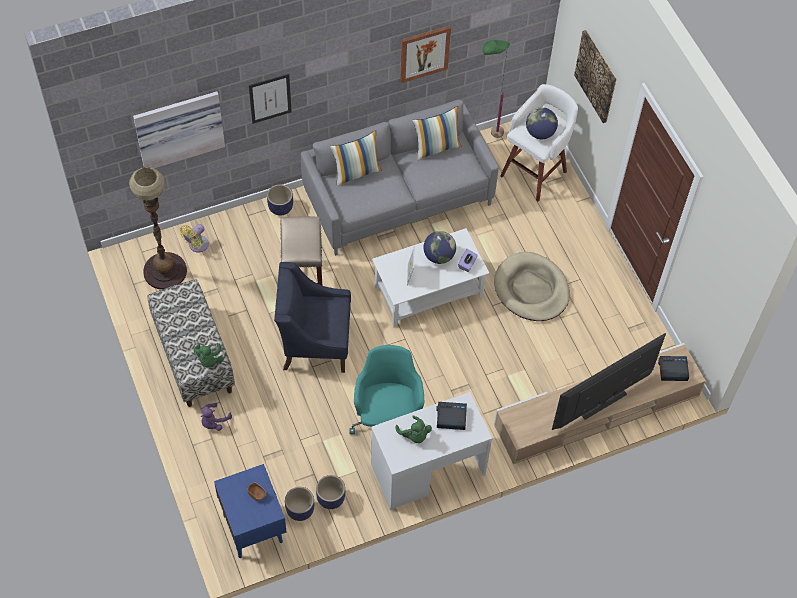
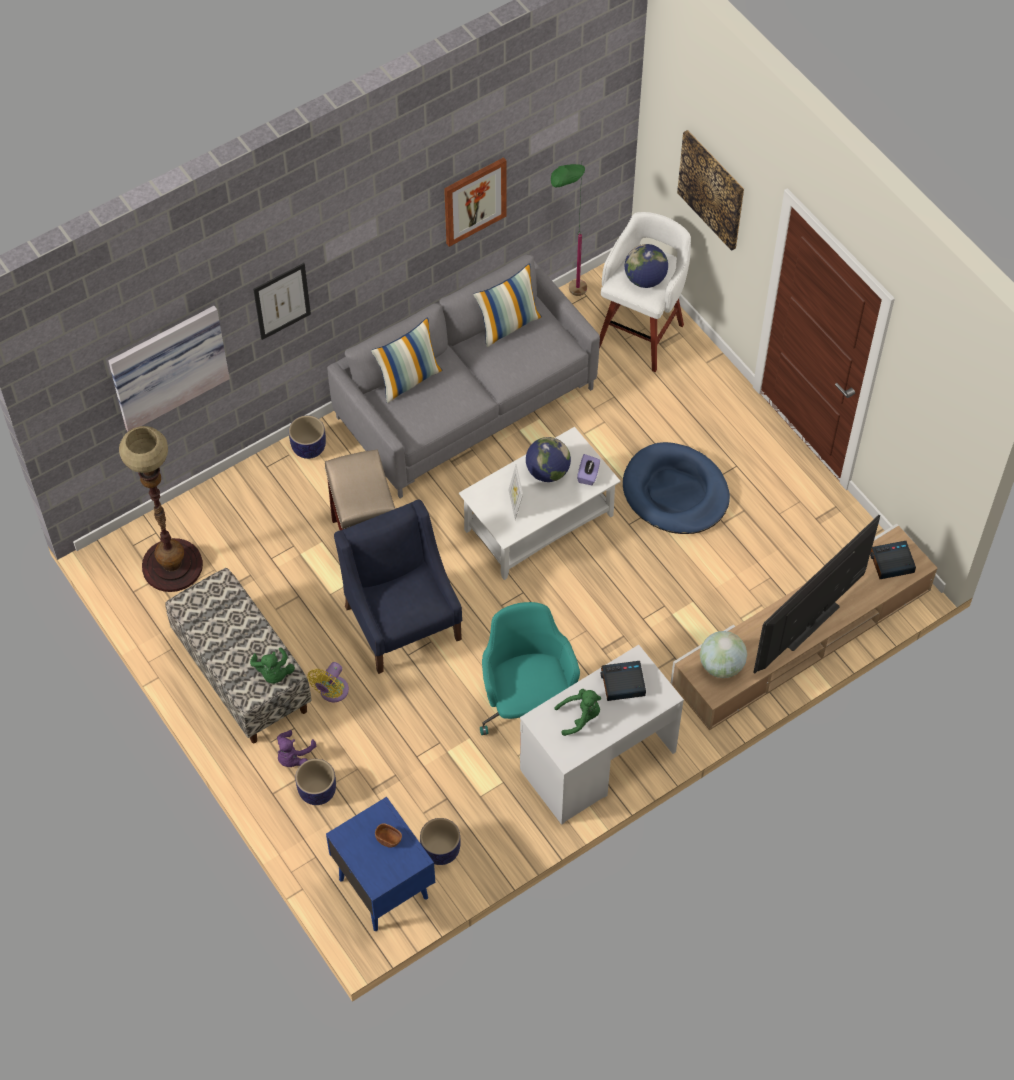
camera: 10 degrees left, 0 degrees up
(197, 245) = (207, 522): yellow fan -> yellow fan (332, 692)
(314, 342) = (402, 621): blue armchair -> blue armchair turned 75 degrees clockwise
(331, 498) = (478, 826): planter -> planter (317, 791)
(414, 435) = (580, 717): green plush toy -> green plush toy turned 60 degrees counterclockwise
(530, 419) = (721, 665): none -> globe
(531, 289) = (675, 492): beige dog bed -> blue dog bed

